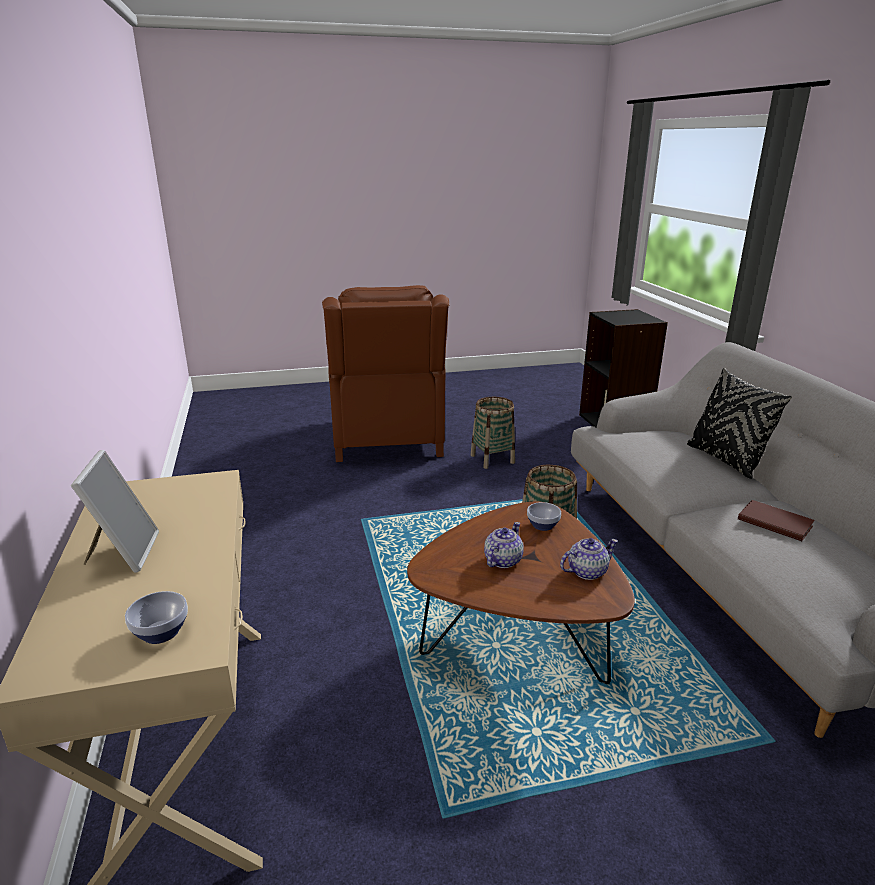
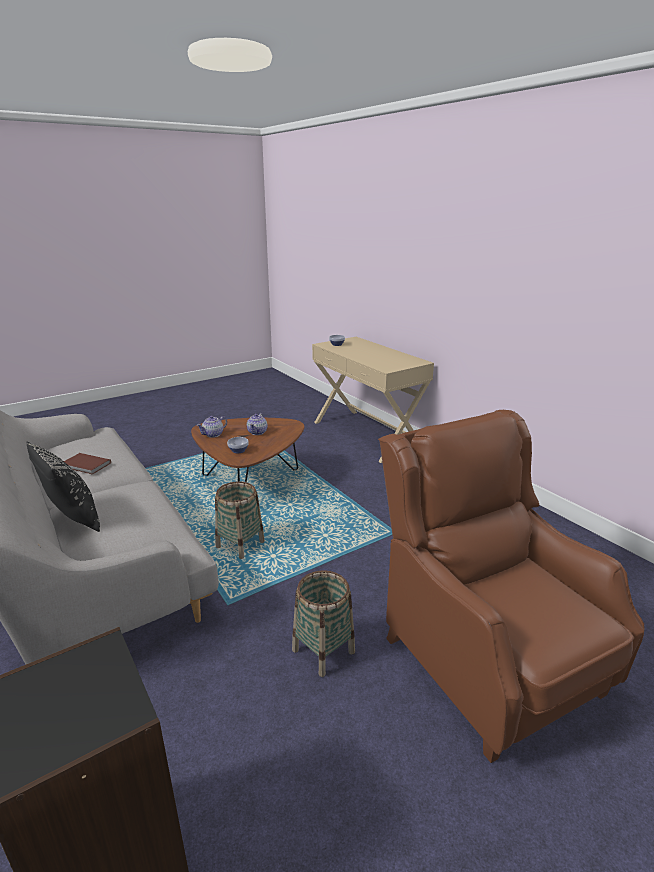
camera: 160 degrees right, 0 degrees up
(123, 553) = (378, 352): picture frame -> none

